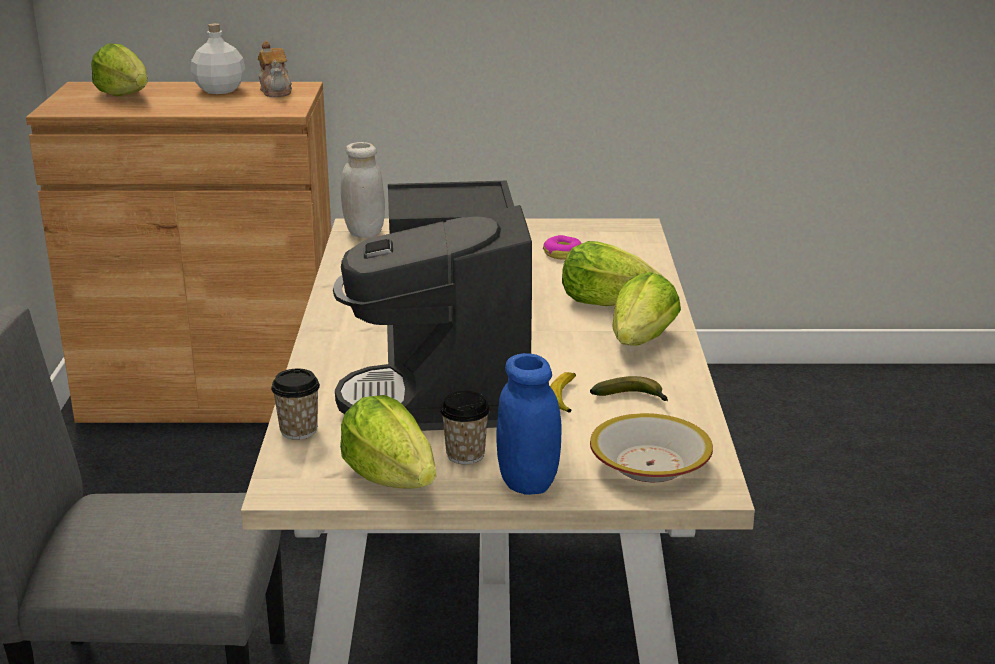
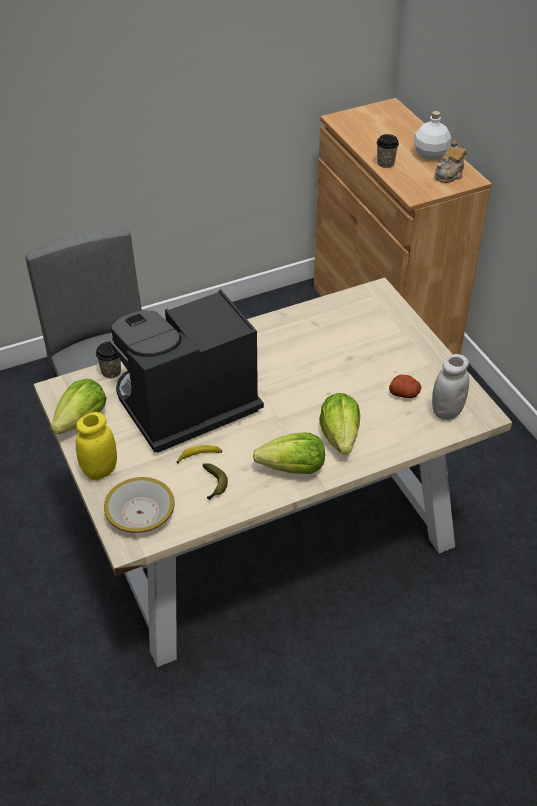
camera: 65 degrees right, 20 degrees up
(124, 95) = (387, 127): lettuce -> none
(364, 232) = (370, 297): white jar -> white jar (446, 411)
(465, 455) = (116, 438): cup -> cup (385, 163)
(528, 482) = (100, 470): blue jar -> yellow jar
(562, 254) = (404, 393): donut -> potato

